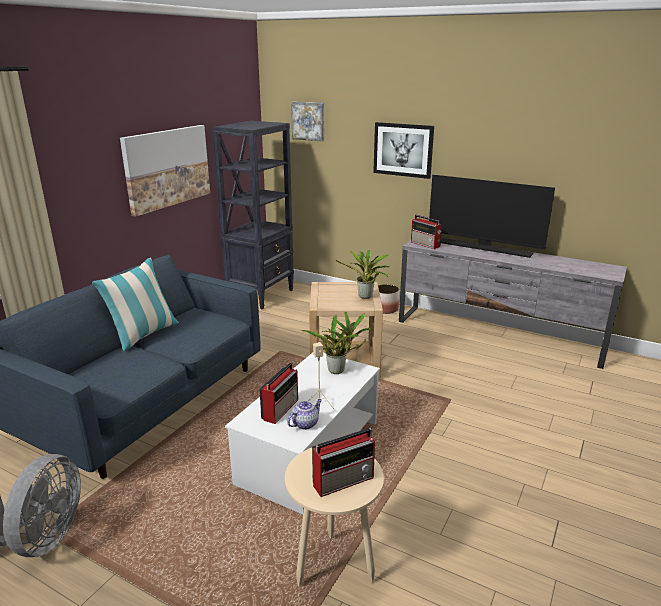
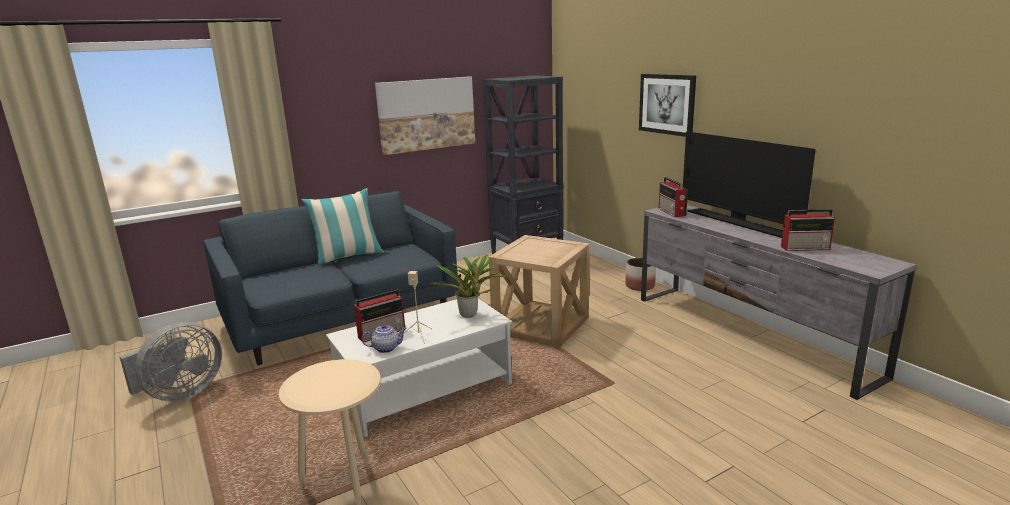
camera: 30 degrees right, 5 degrees down
(308, 121) = (587, 75): picture -> none
(344, 480) = (329, 389): radio -> radio (806, 248)
(366, 297) = (557, 254): potted plant -> none

